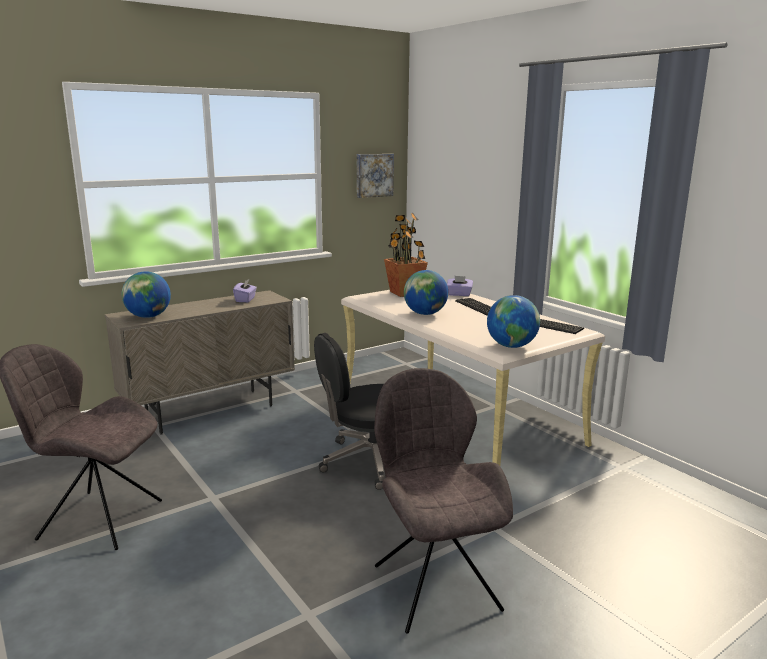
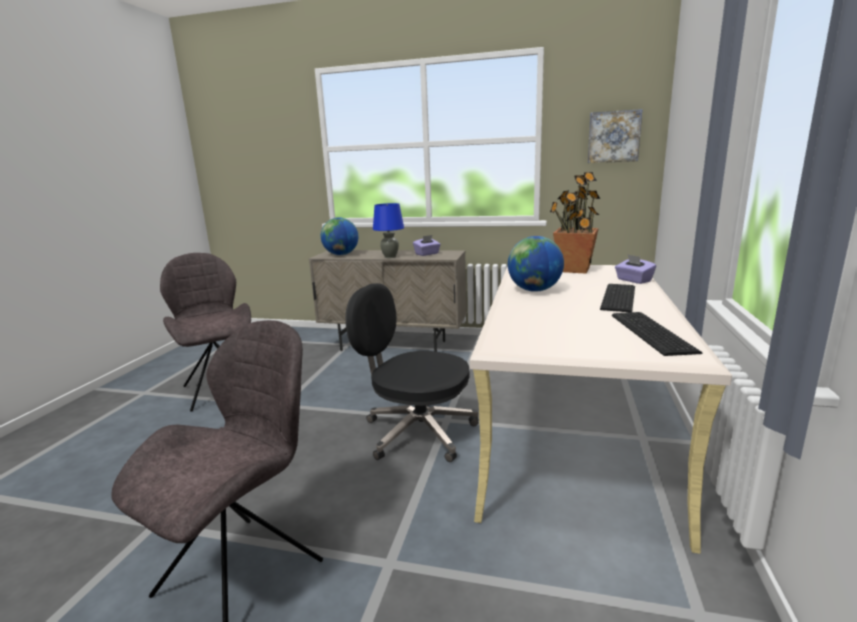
camera: 50 degrees right, 0 degrees up
(217, 309) = (390, 257): none -> blue table lamp
(511, 346) = (525, 343): globe -> none

